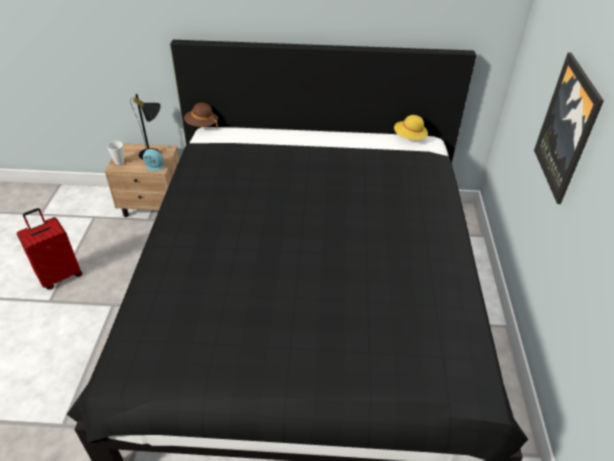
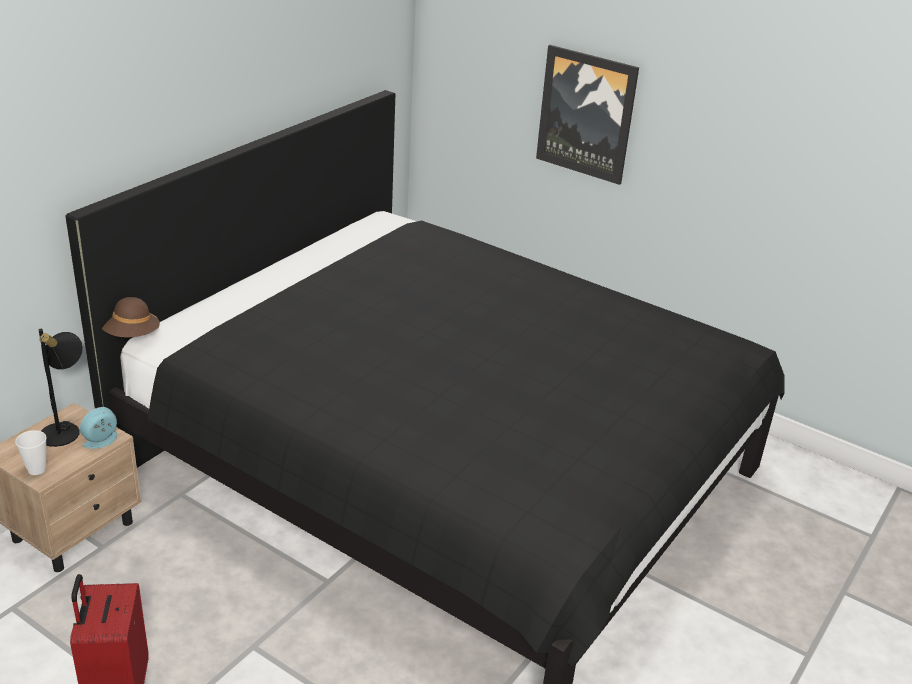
camera: 60 degrees left, 10 degrees down
(409, 137) = (364, 222): yellow hat -> none

